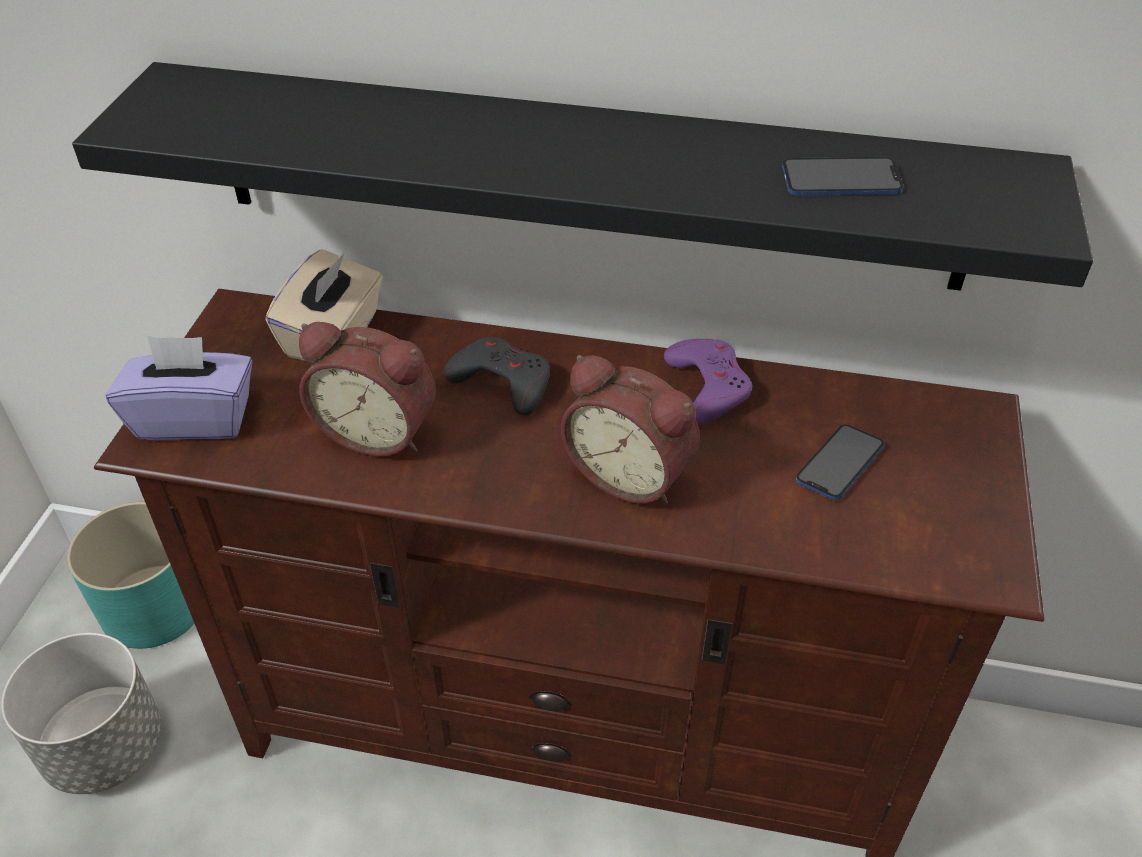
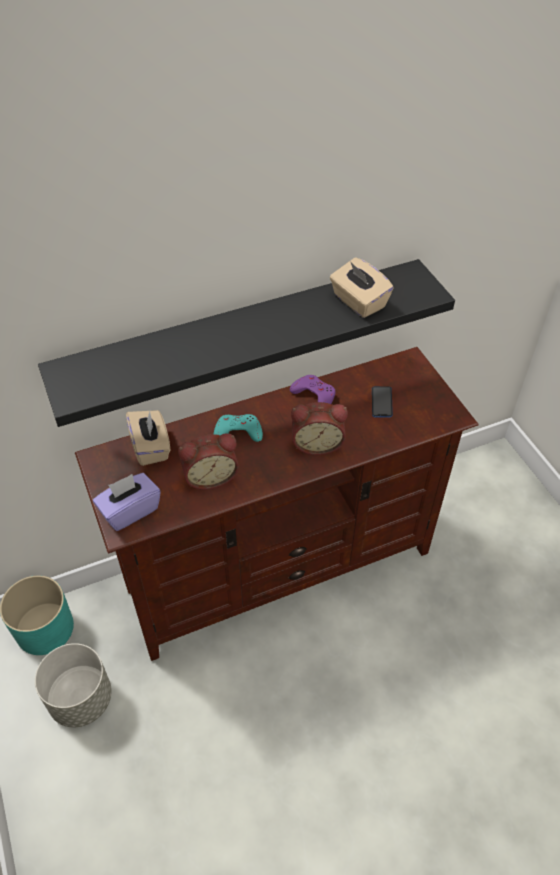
camera: 35 degrees left, 5 degrees up
(502, 381) = (238, 432): grey game controller -> turquoise game controller
(841, 180) = (358, 302): phone -> beige tissue box

